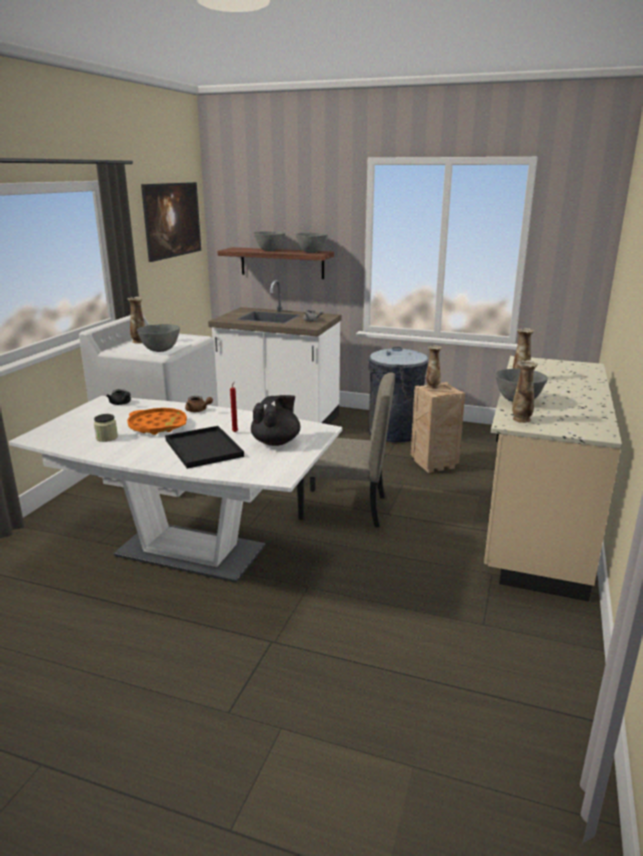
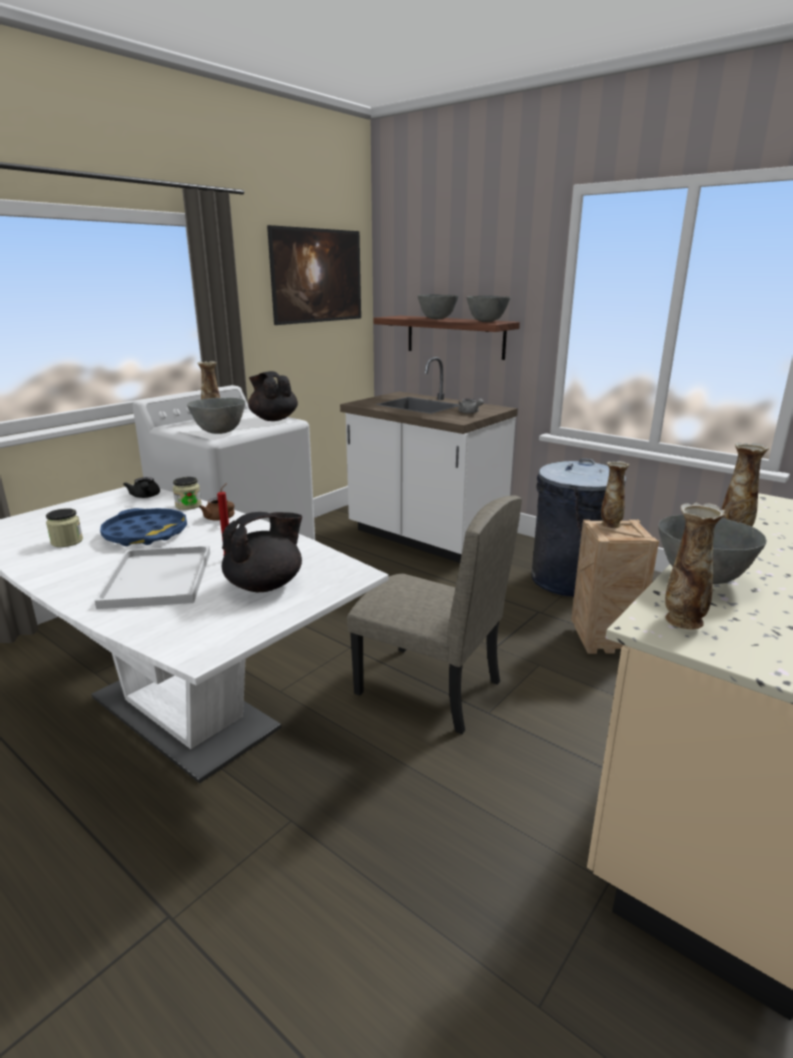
camera: 20 degrees right, 0 degrees up
(158, 426) = (146, 534): orange tray -> blue tray
(163, 405) = (188, 505): none -> jar
(185, 337) = (273, 419): none -> black teapot
(202, 448) = (157, 577): black tray -> white tray

